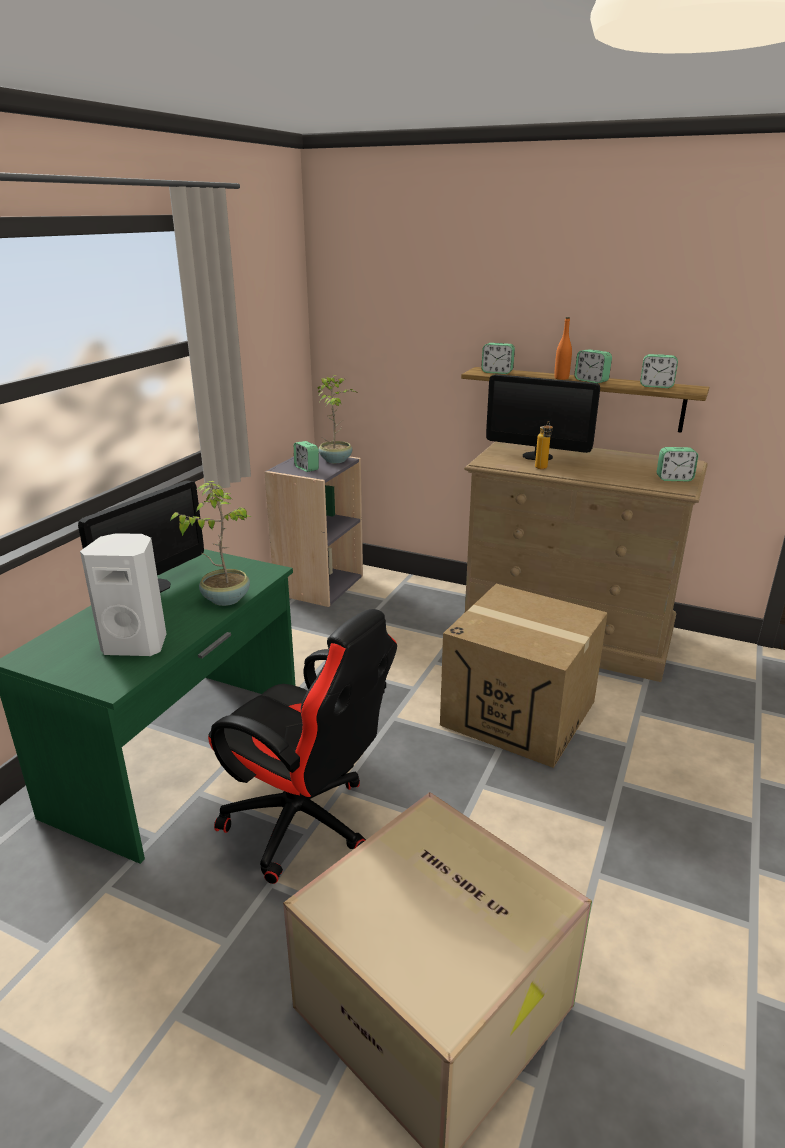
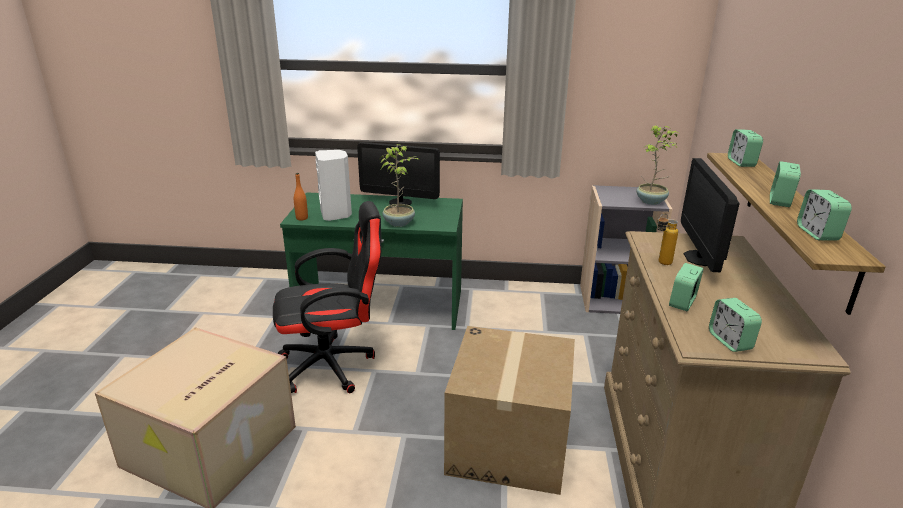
camera: 70 degrees right, 0 degrees up
(306, 468) = (617, 196): alarm clock -> alarm clock (683, 302)
(307, 828) = (334, 366): black office chair -> black office chair turned 120 degrees counterclockwise
(561, 378) = (766, 188): orange bottle -> orange bottle (302, 218)

